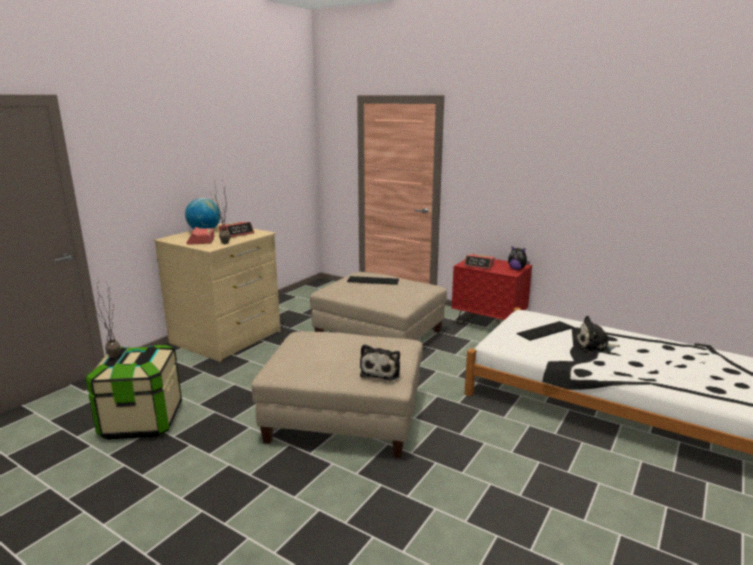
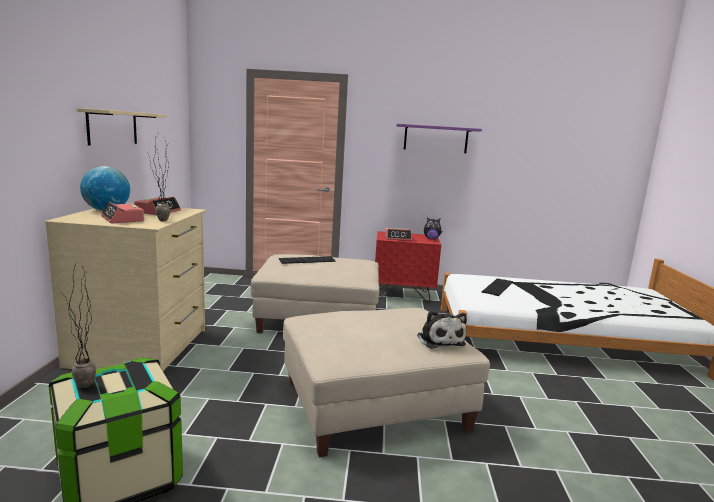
camera: 30 degrees left, 5 degrees down
(221, 164) = (112, 127): none -> beige shelf
(531, 160) = (435, 139): none -> purple shelf
(595, 346) = (547, 293): plush toy -> none

